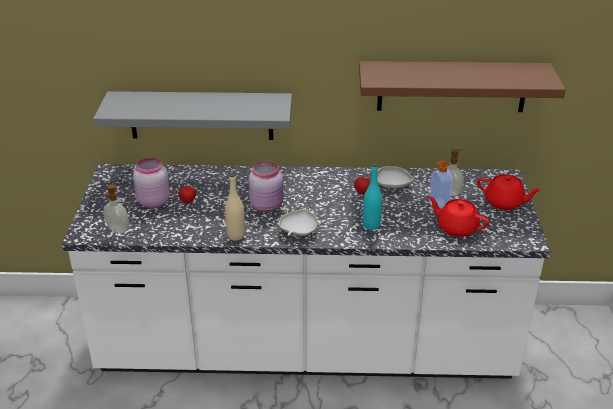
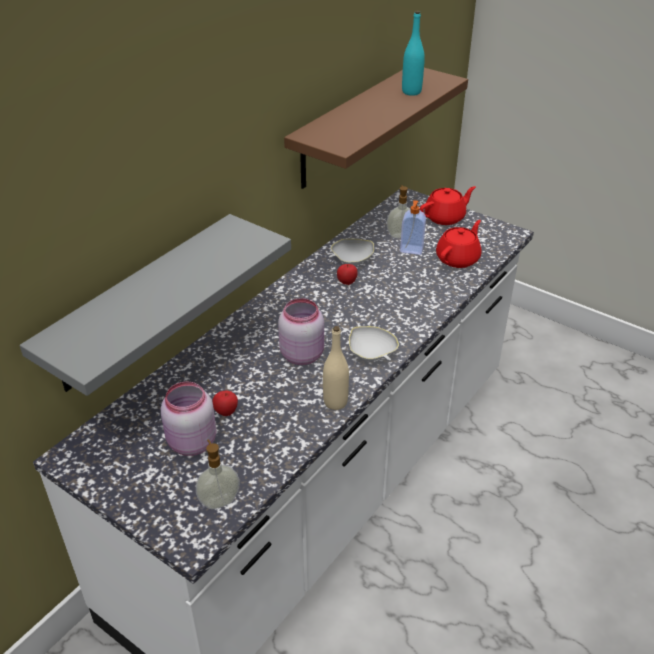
camera: 55 degrees left, 5 degrees up
(371, 225) = (407, 303): turquoise bottle -> turquoise bottle (411, 92)
(456, 228) = (458, 259): red teapot -> red teapot turned 150 degrees clockwise

